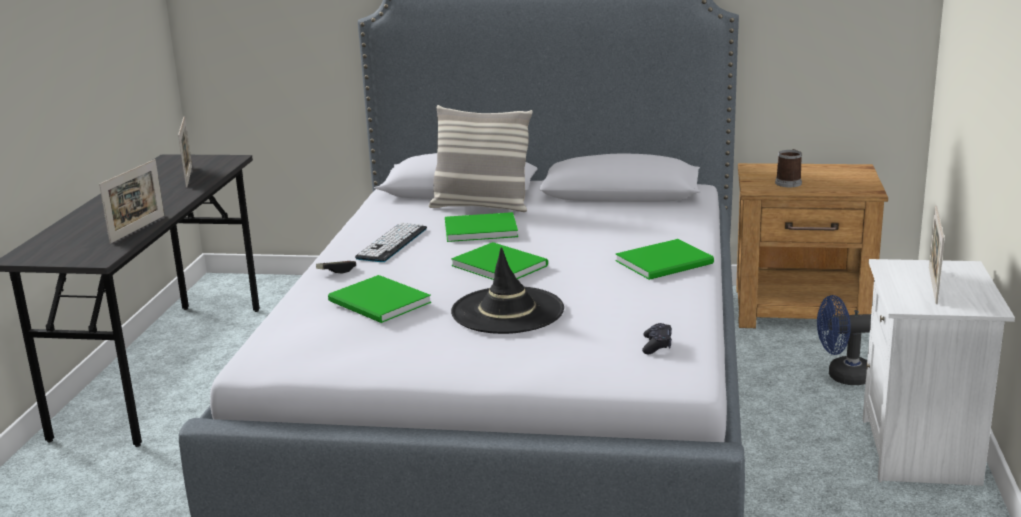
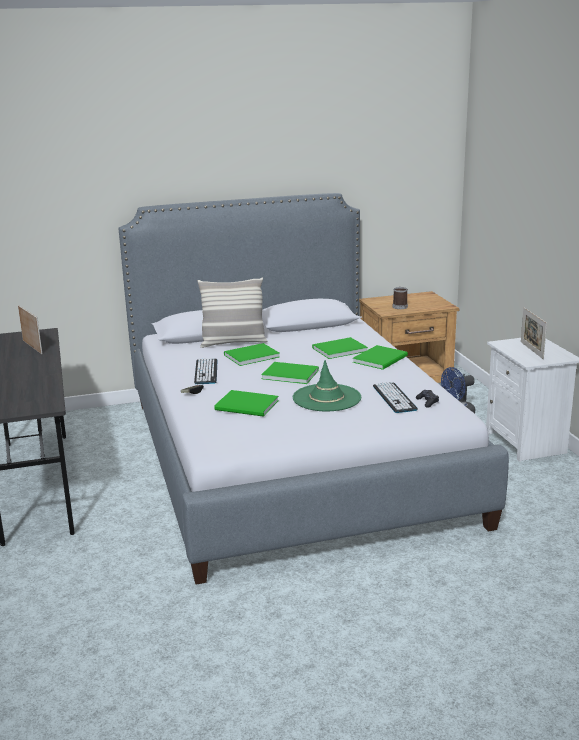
camera: 25 degrees left, 0 degrees up
(137, 229) = (48, 384): picture frame -> none
(507, 311) = (327, 398): black hat -> green hat
(611, 329) = (394, 398): none -> keyboard
(617, 238) = (338, 349): none -> green book

